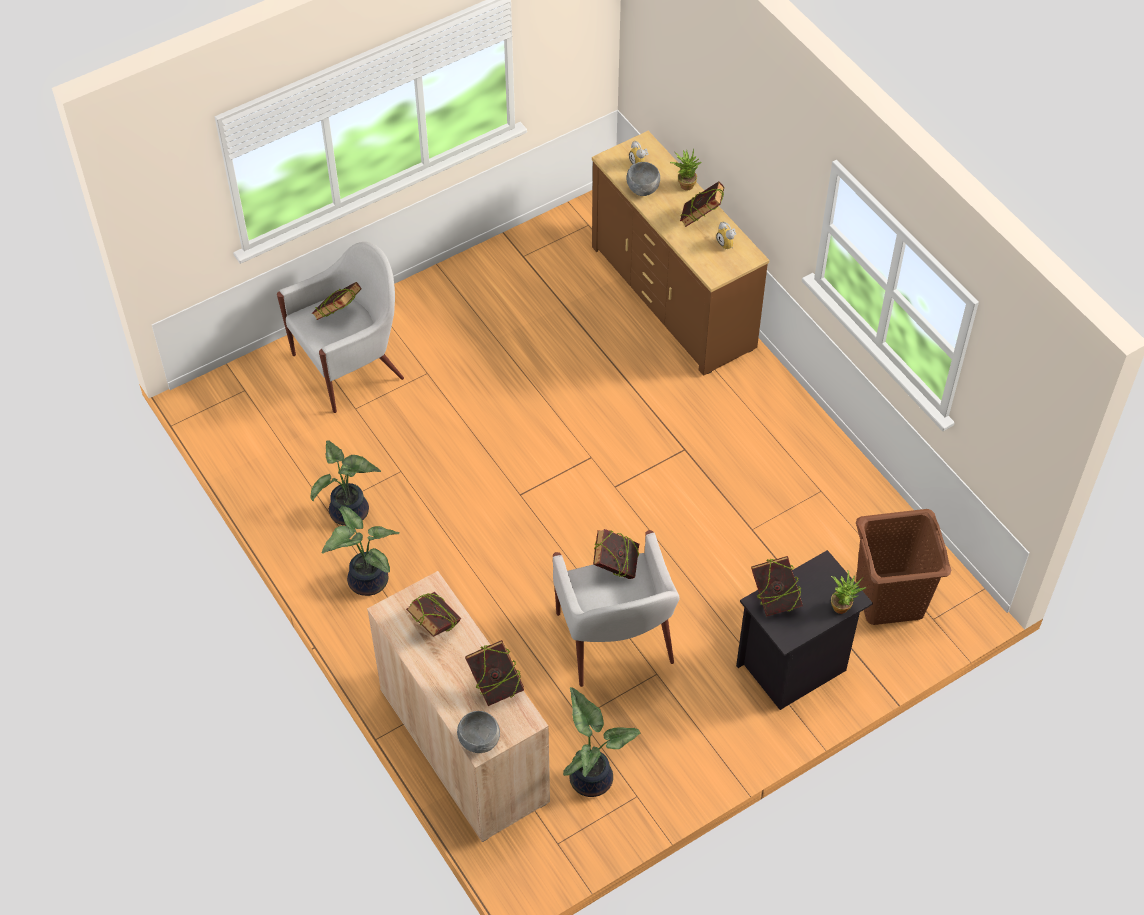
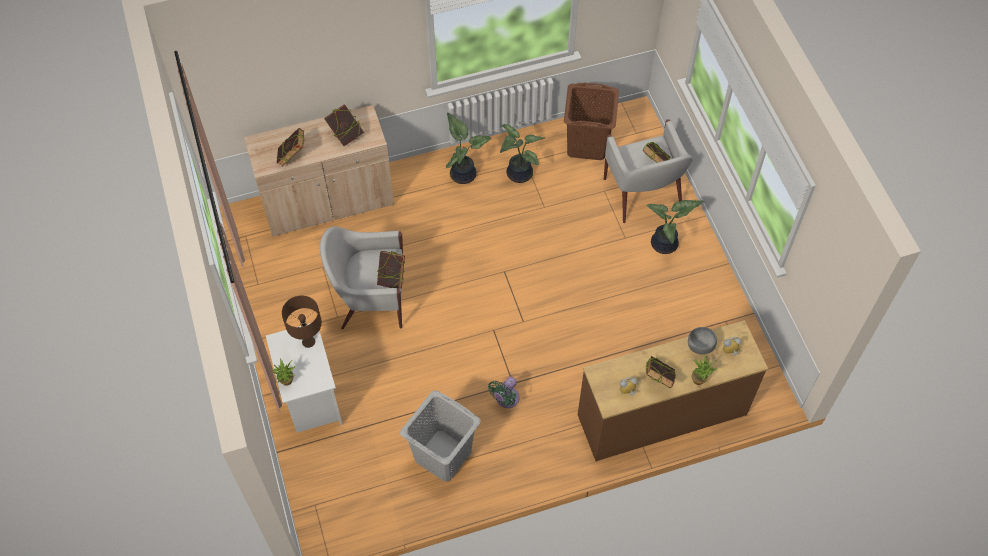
camera: 105 degrees right, 5 degrees up
(479, 740) = (260, 142): grey bowl -> none
(592, 776) = (280, 264): potted plant -> potted plant (665, 245)
(710, 451) = (506, 399): none -> green fan
(774, 599) = (308, 342): book -> brown table lamp
(793, 667) = (311, 400): black nightstand -> white nightstand
(811, 500) = (442, 455): none -> grey laundry basket
(890, 598) = (341, 481): brown laundry basket -> brown laundry basket (586, 144)

